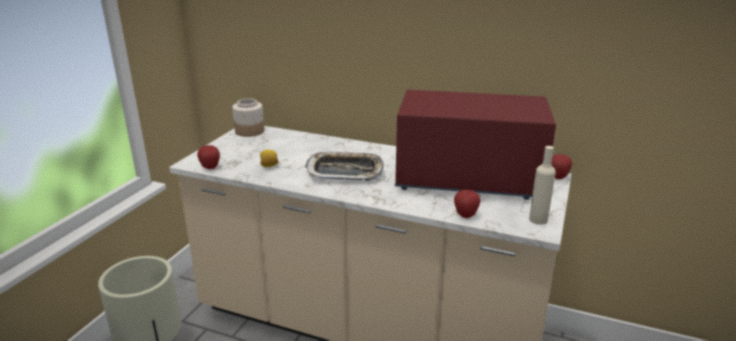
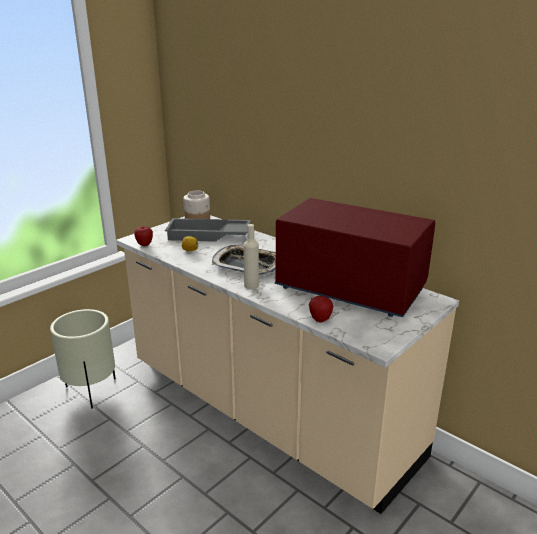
camera: 20 degrees right, 0 degrees up
(276, 147) = (208, 235): none -> grey tray
(538, 219) = (384, 336): beige bottle -> beige bottle (251, 285)
(558, 177) = (441, 301): apple -> none

